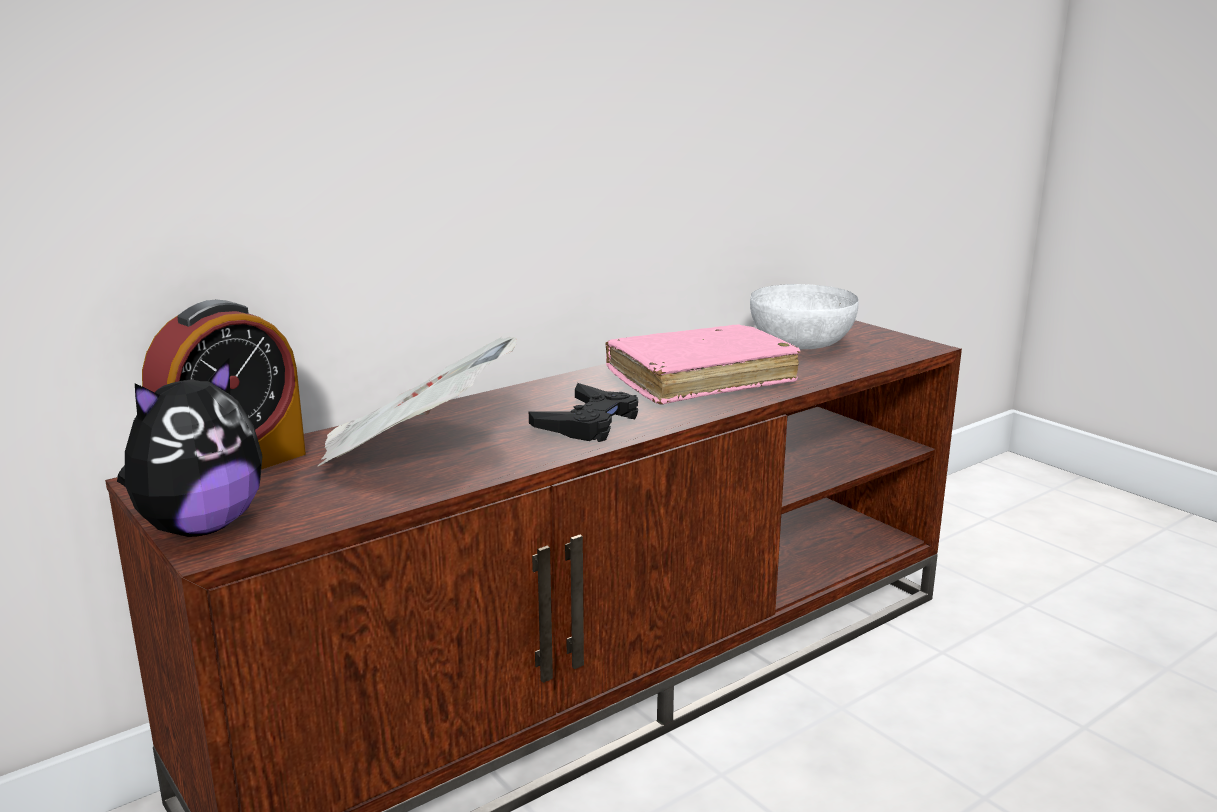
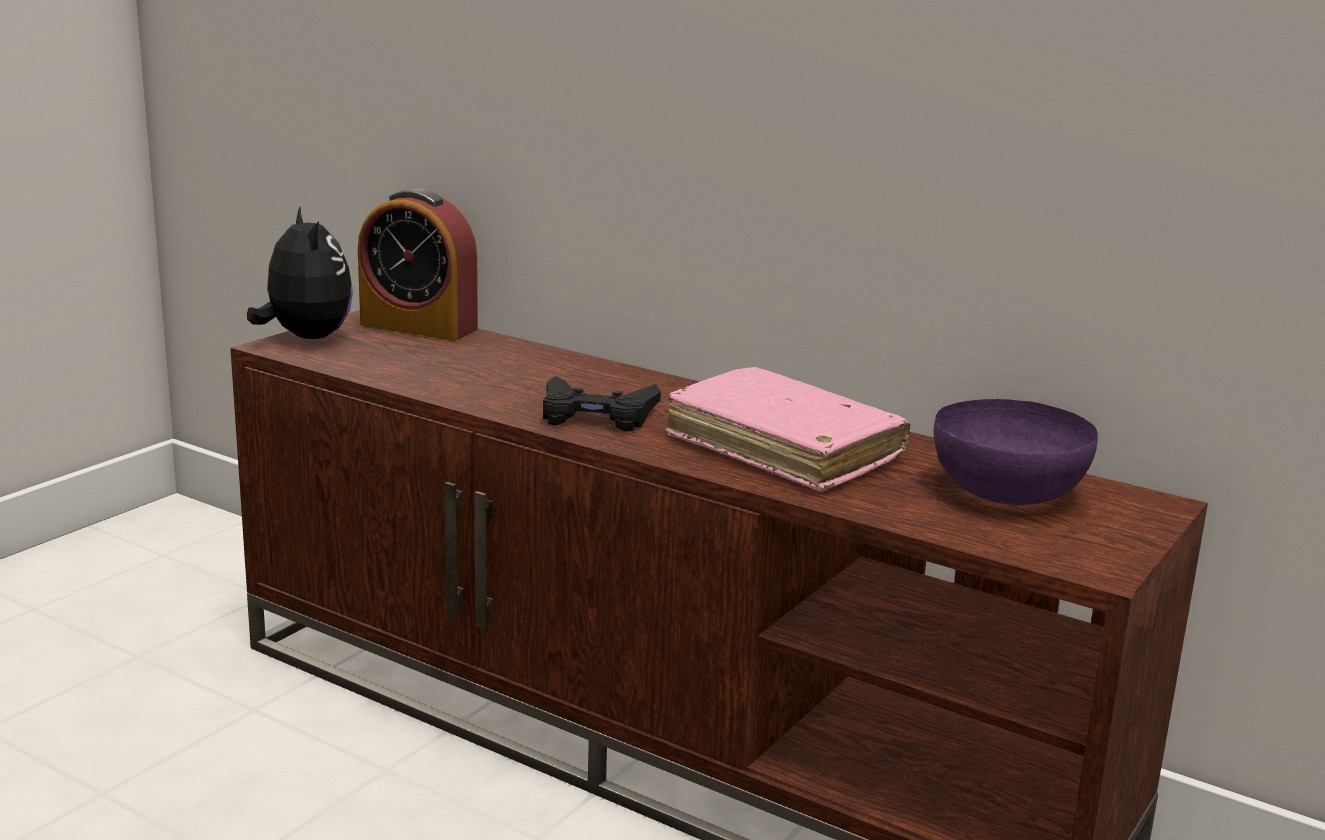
camera: 70 degrees right, 0 degrees up
(199, 527) = (305, 337): plush toy -> plush toy turned 135 degrees counterclockwise
(414, 452) = (478, 368): newspaper -> none
(802, 343) = (1007, 492): white bowl -> purple bowl

